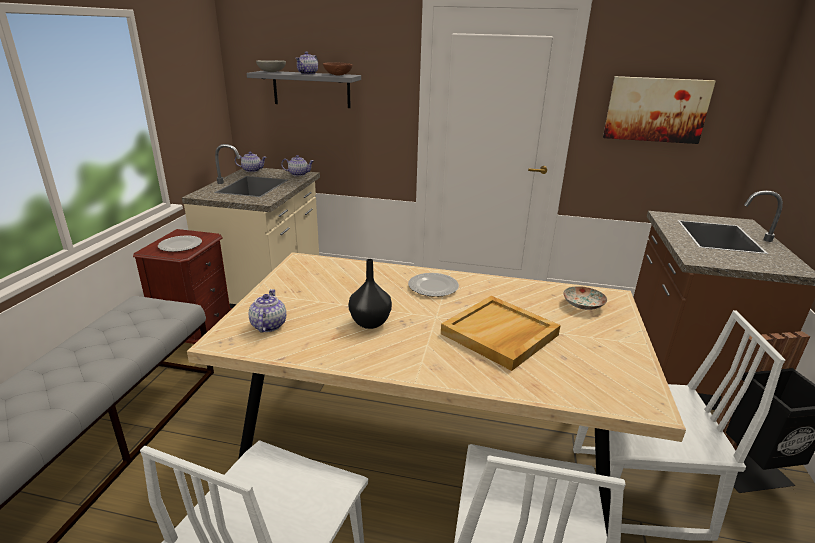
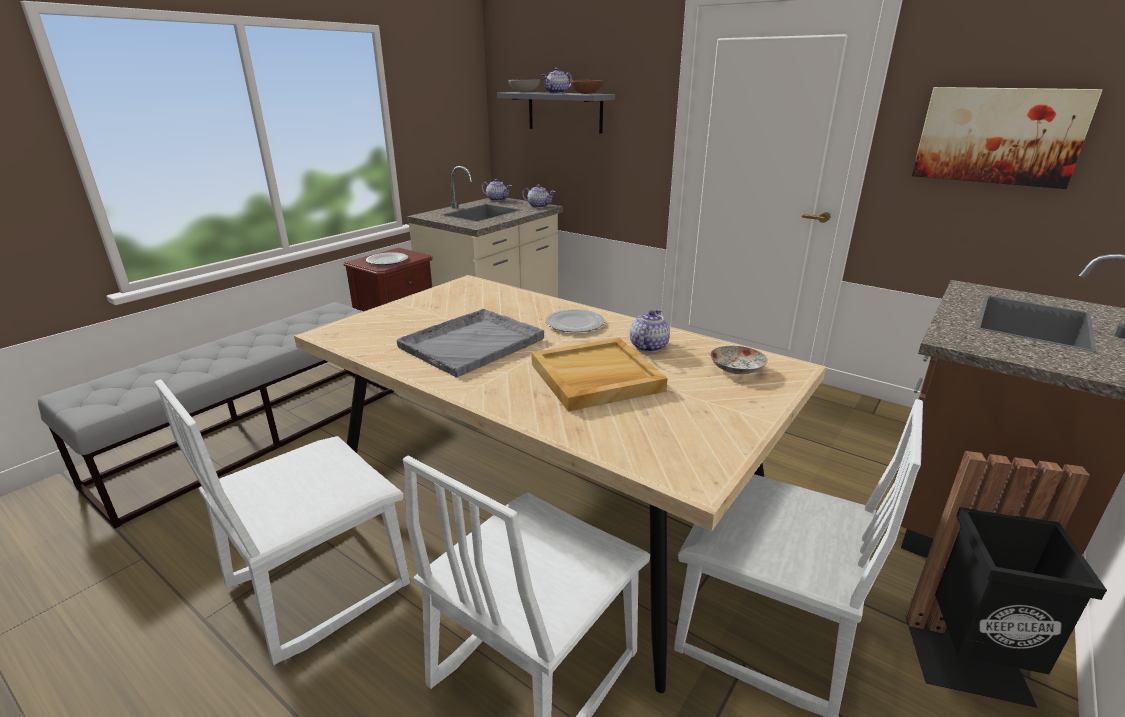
camera: 25 degrees right, 0 degrees up
(268, 325) = (378, 329): teapot -> teapot (648, 346)
(371, 322) = (473, 343): black vase -> grey tray

